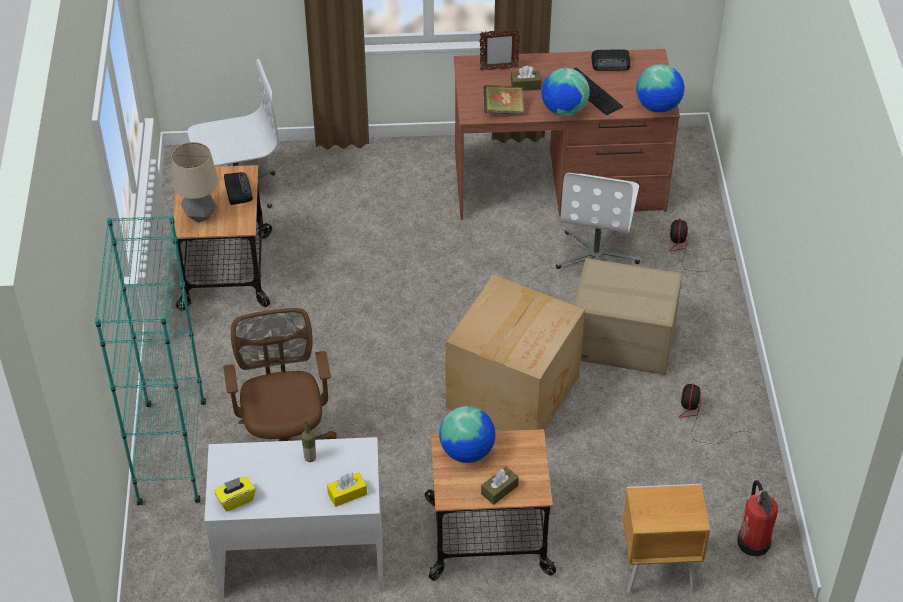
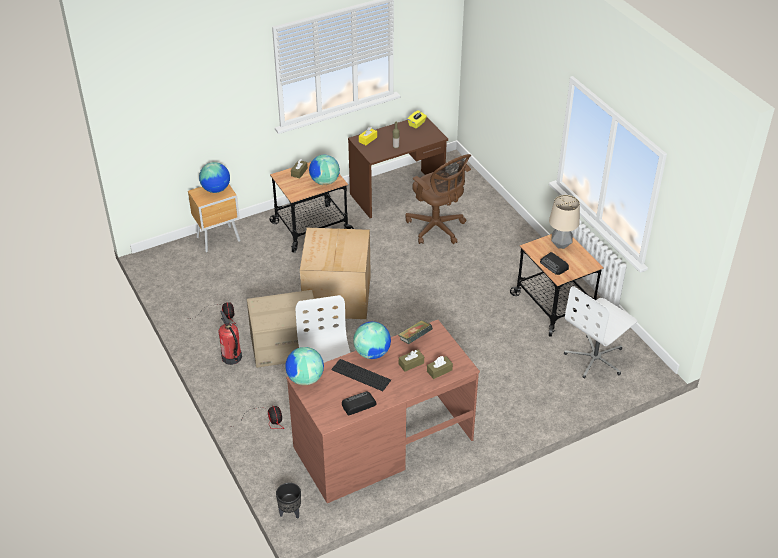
camera: 155 degrees right, 5 degrees down
(172, 453) = (496, 213): turquoise bookcase -> none
(301, 556) = (397, 194): white desk -> brown desk
(498, 69) = (439, 371): picture frame -> brown tissue box
(658, 512) = (216, 189): none -> globe
(697, 150) = (290, 512): none -> black planter
(753, 541) = (171, 266): fire extinguisher -> fire extinguisher (232, 357)

